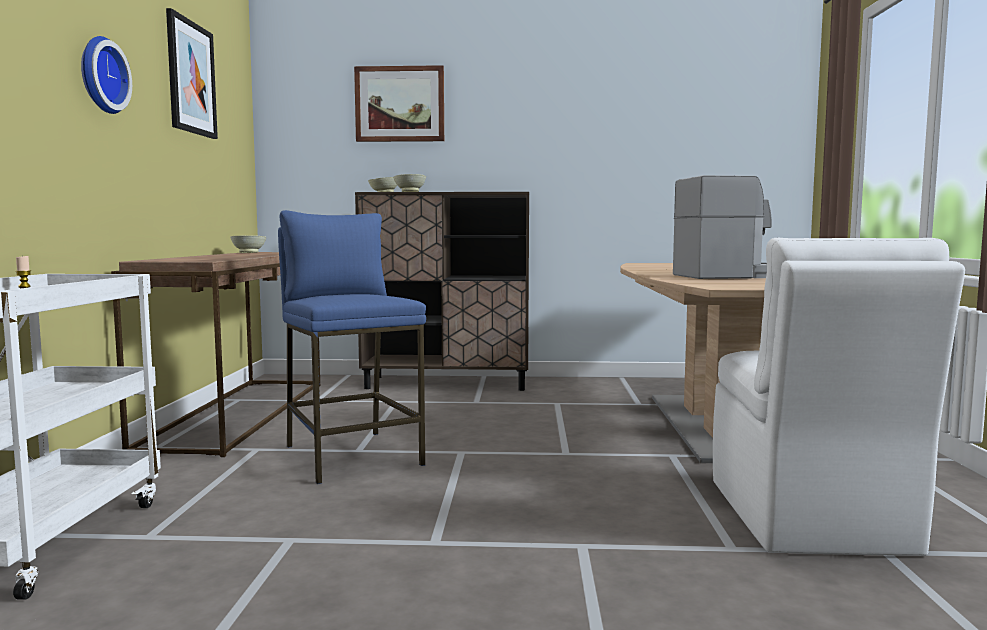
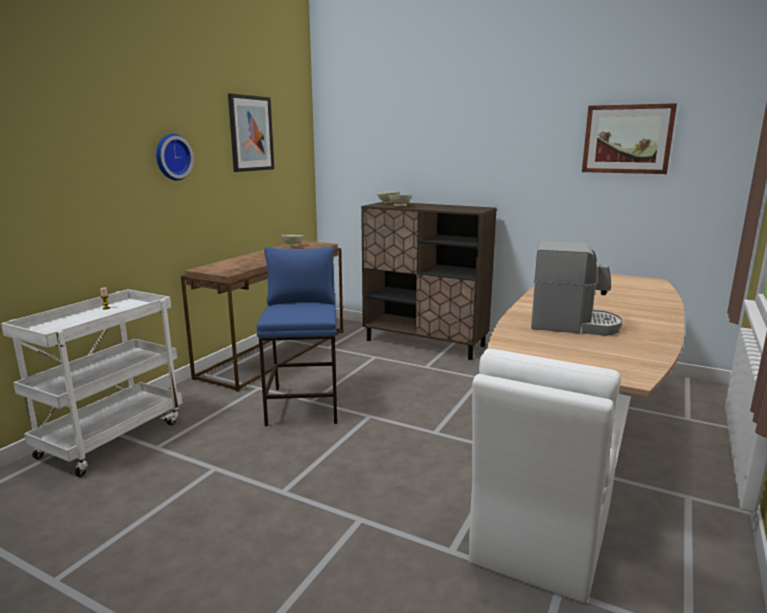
camera: 25 degrees right, 10 degrees up
(400, 104) = (406, 133): picture -> picture (627, 139)

